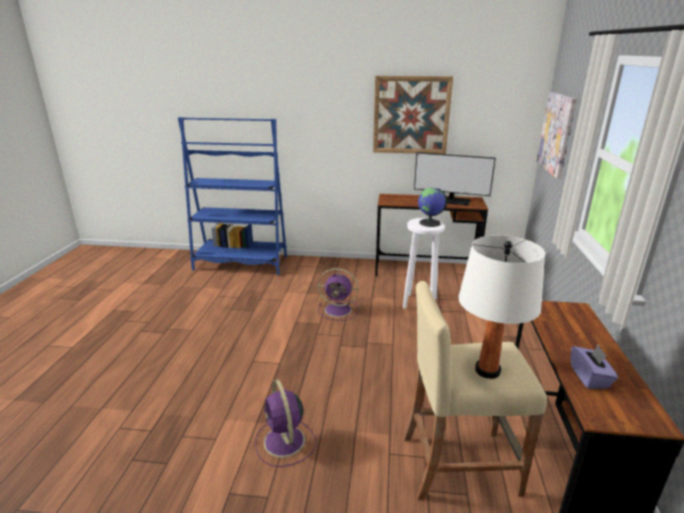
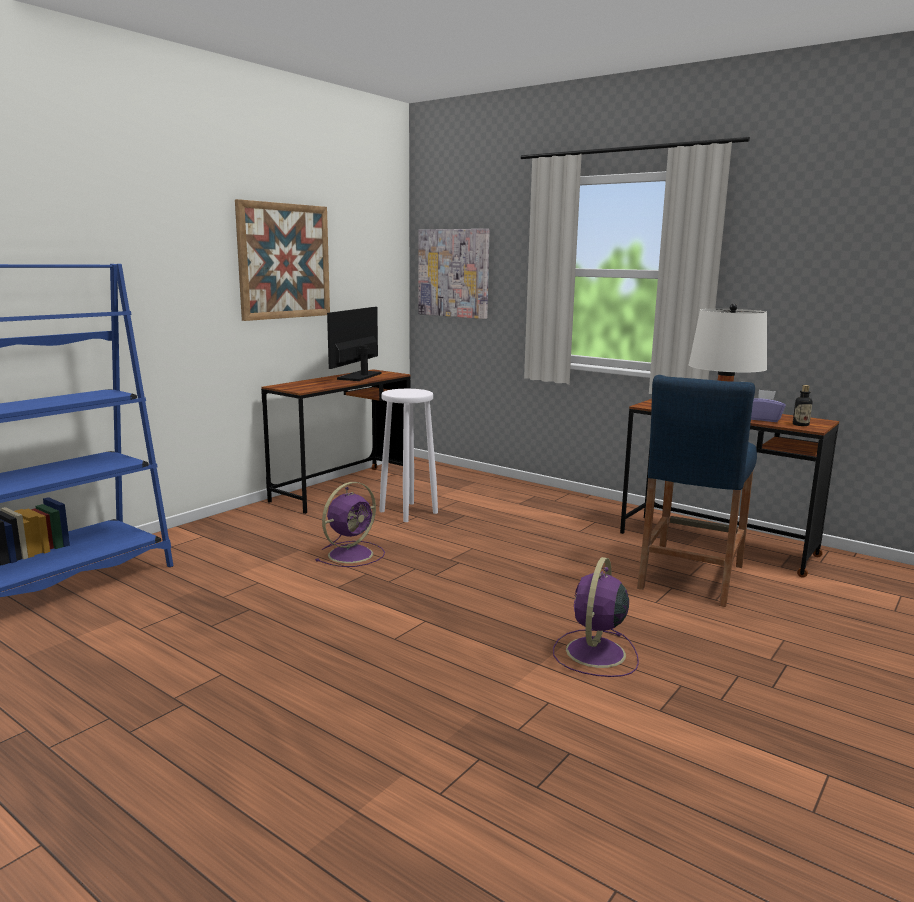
camera: 60 degrees left, 10 degrees down
(285, 442) = (595, 654): purple fan -> purple fan turned 105 degrees clockwise
(429, 223) = (409, 391): globe -> none
(450, 201) = (359, 376): monitor -> monitor turned 150 degrees clockwise
(459, 463) = (690, 576): beige stool -> blue stool
(602, 407) = (800, 425): none -> bottle

